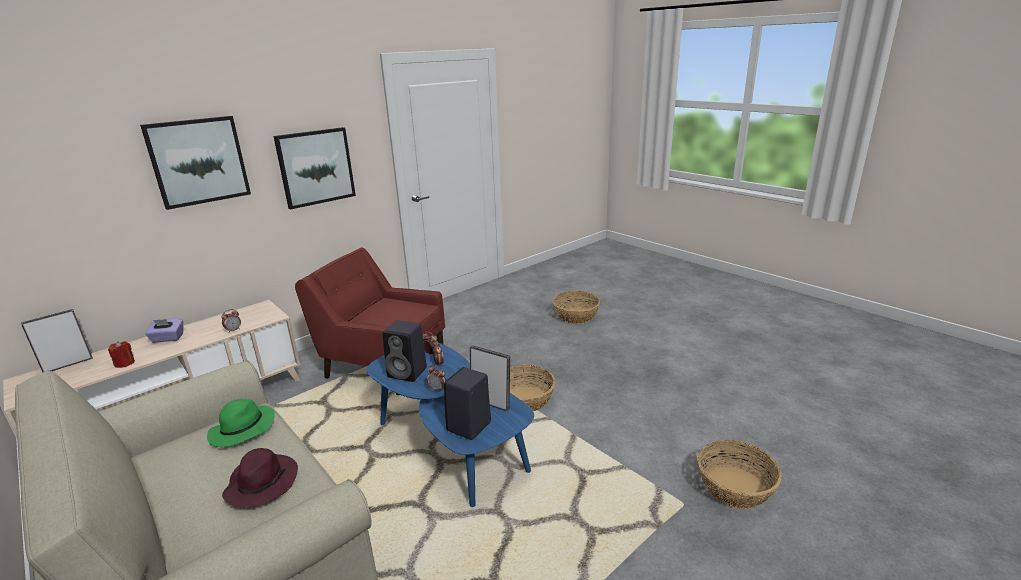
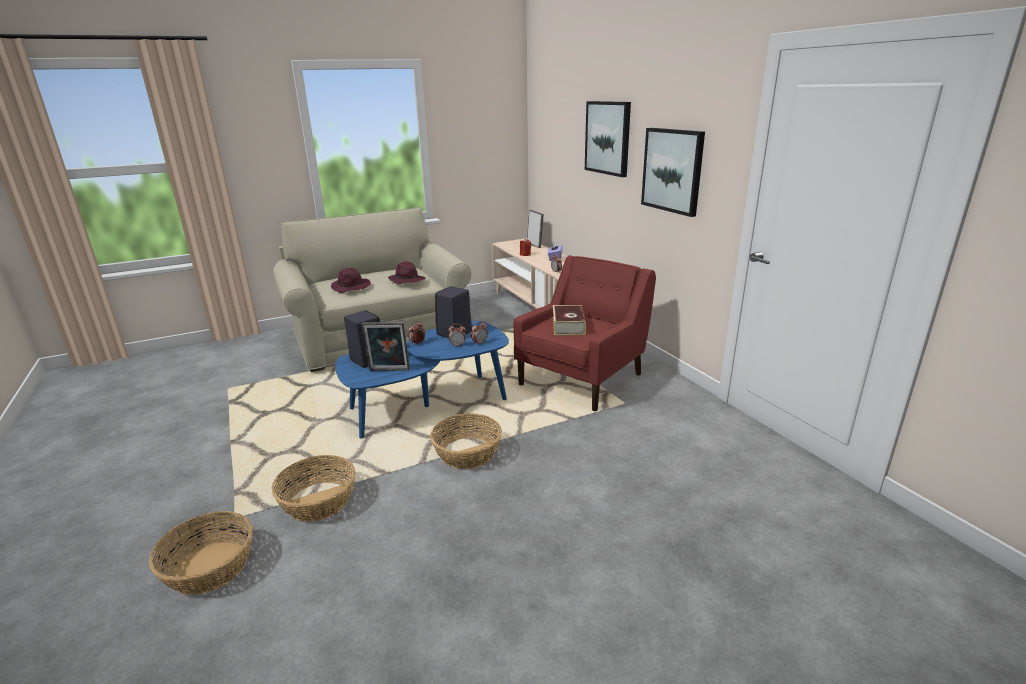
camera: 105 degrees right, 0 degrees up
(242, 430) = (406, 280): green hat -> purple hat
(386, 317) = (568, 326): none -> book
(491, 402) = (389, 371): picture frame -> picture frame turned 45 degrees clockwise
(575, 315) = (684, 550): basket -> basket (319, 501)

